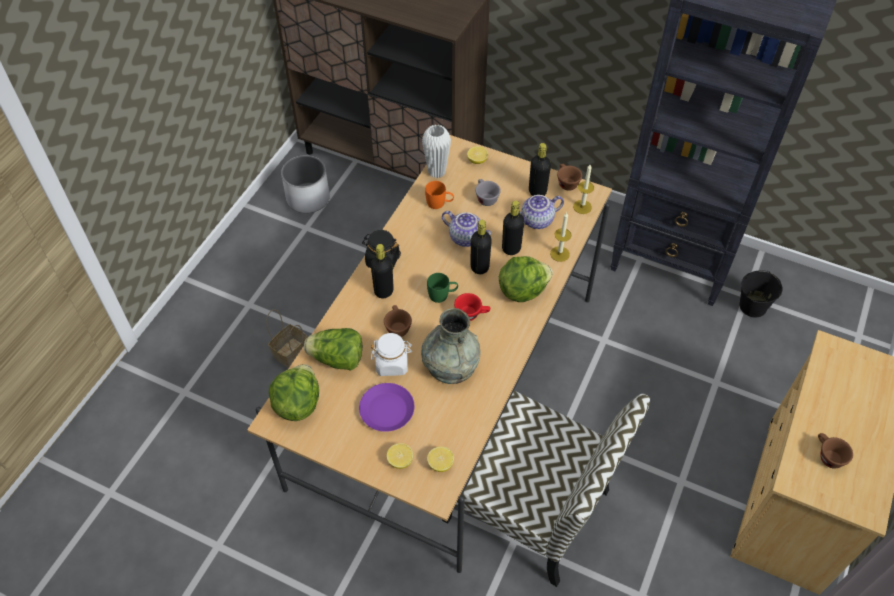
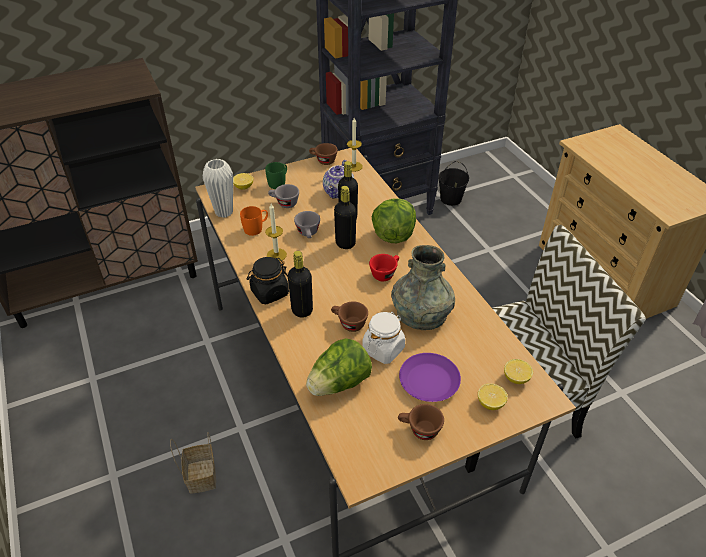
camera: 50 degrees left, 10 degrees down
(297, 404) = (359, 443): lettuce -> none
(308, 198) = (66, 357): white planter -> none
(442, 295) = (347, 278): green mug -> green mug (279, 182)
(466, 237) = (308, 234): teapot -> grey cup
(537, 191) = (313, 177): black bottle -> none
(559, 254) = (382, 199): candle -> candle (276, 255)
(827, 456) = (659, 190): brown cup -> brown cup (419, 430)

